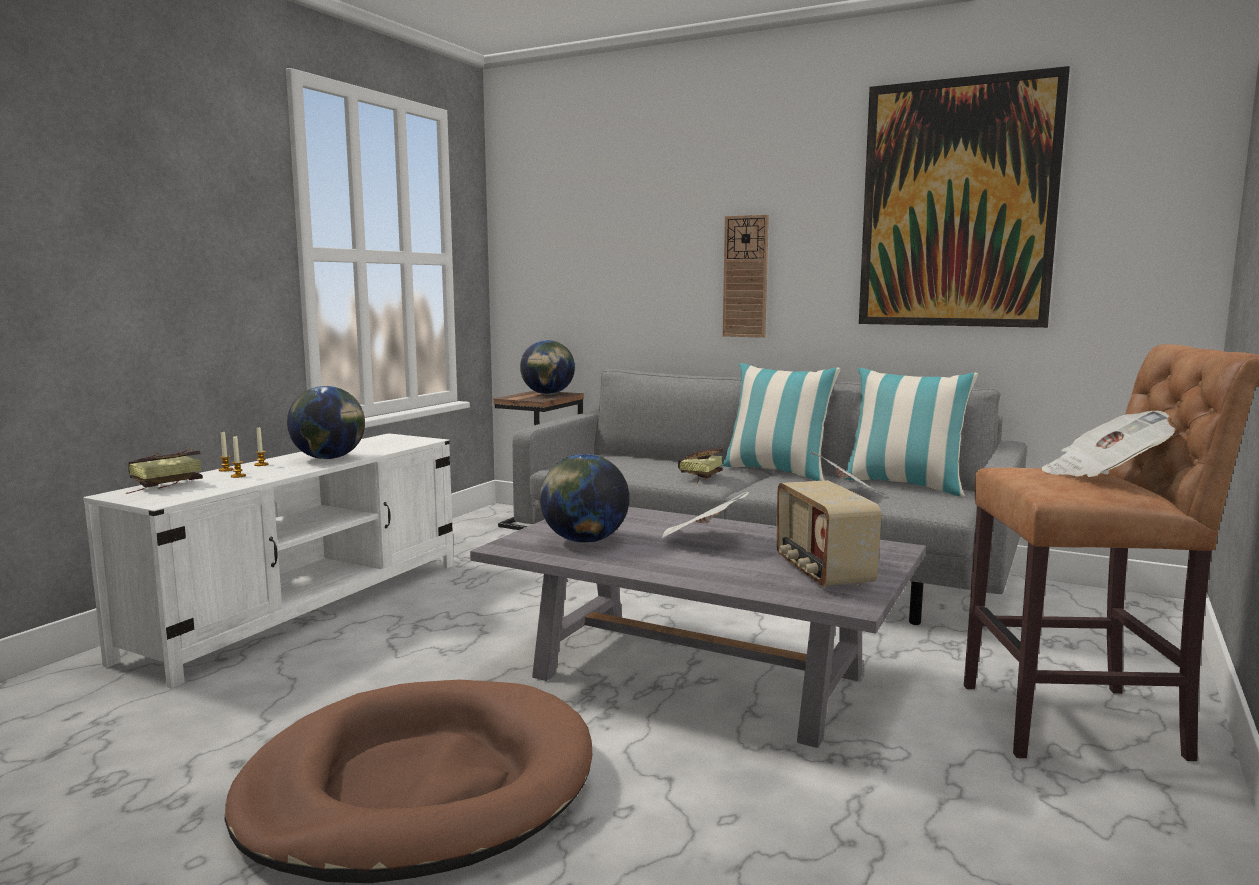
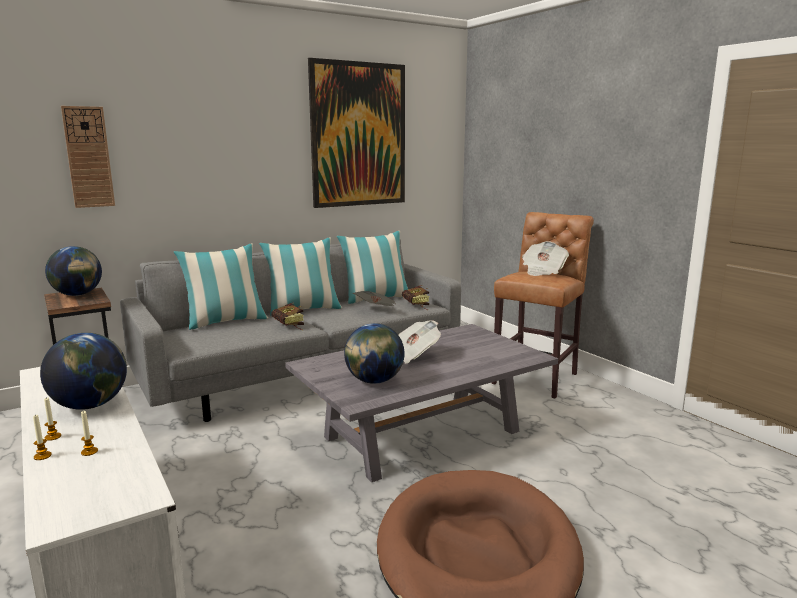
camera: 60 degrees left, 5 degrees up
(159, 486) = (62, 496): book -> book (416, 306)
(668, 460) = (225, 322): none -> pillow
(745, 276) = (236, 180): wall clock -> wall clock (88, 157)
(821, 572) = (490, 349): radio -> none

